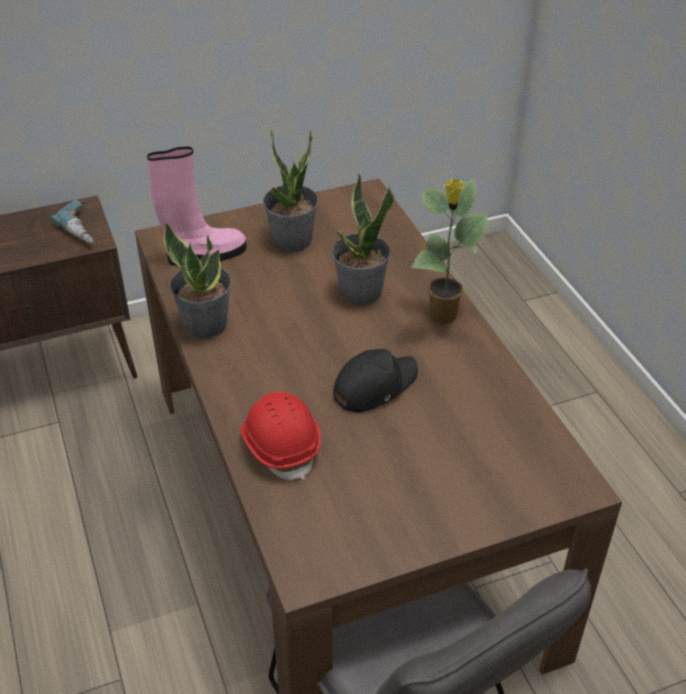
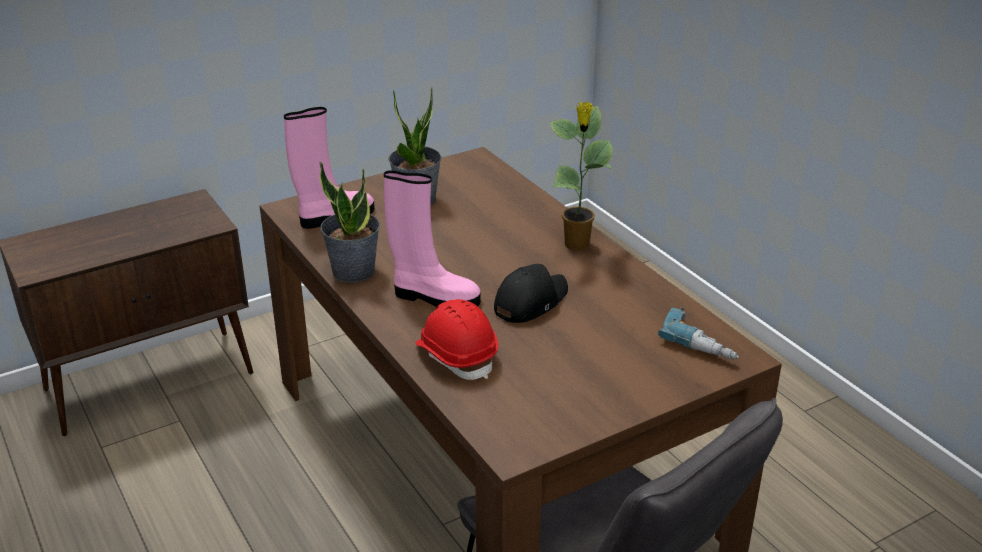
camera: 10 degrees left, 10 degrees down
(85, 228) = (200, 215): power drill -> power drill (702, 341)
(277, 368) = (434, 297): none -> pink boot
(360, 292) = (494, 233): potted plant -> none

